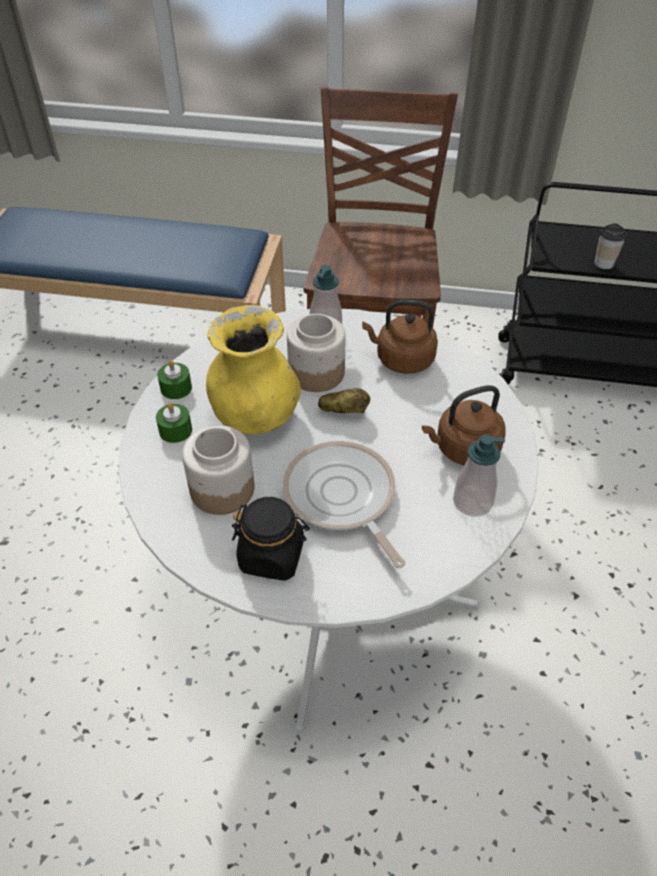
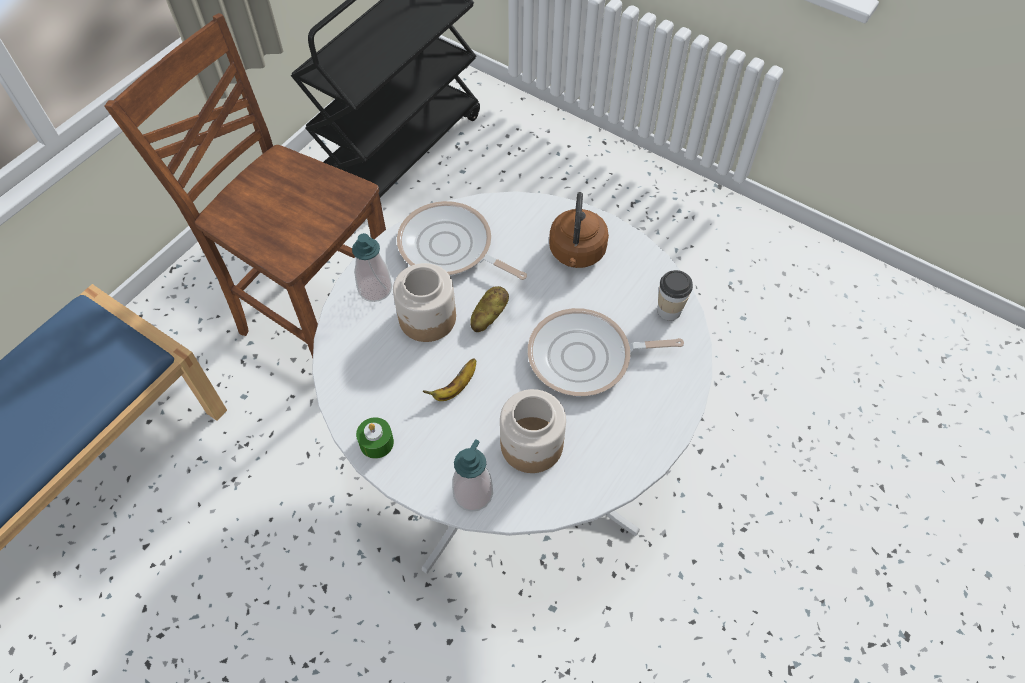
camera: 65 degrees left, 10 degrees up
(175, 430) = (436, 461): green candle -> none
(255, 416) = (455, 388): yellow vase -> banana
(272, 556) = (622, 431): black jar -> none
(401, 360) = (450, 248): brown kettle -> frying pan
(472, 502) = (632, 273): soap dispenser -> soap dispenser (473, 493)
(603, 263) = (388, 59): cup -> cup (669, 310)

